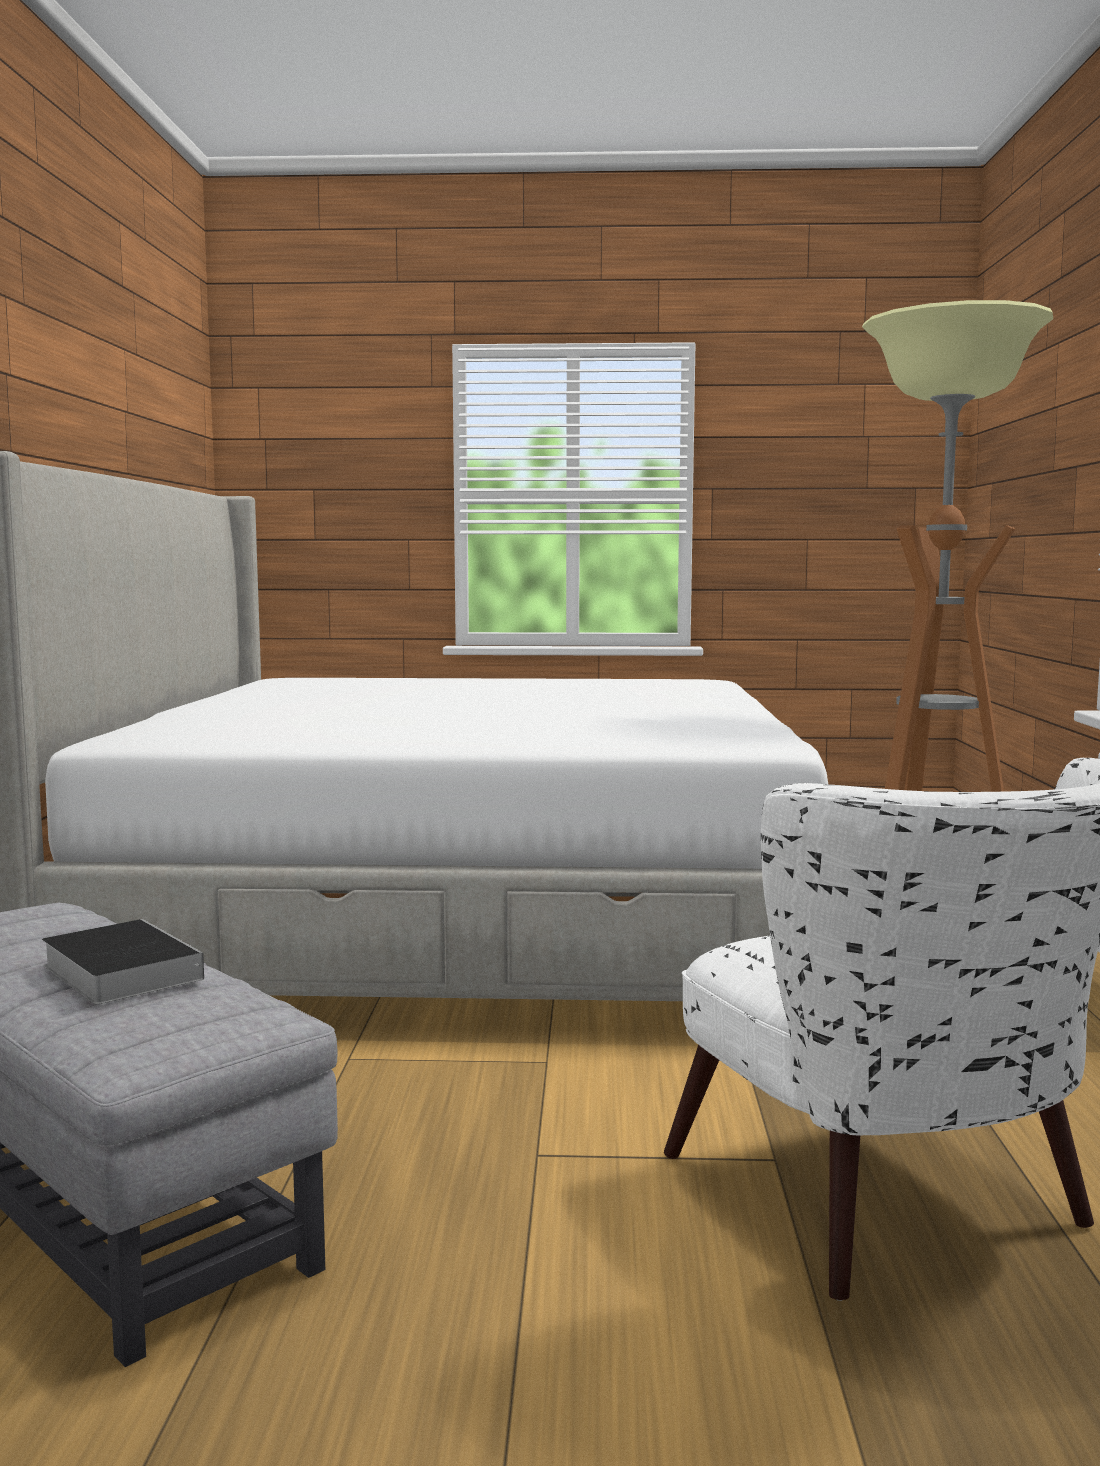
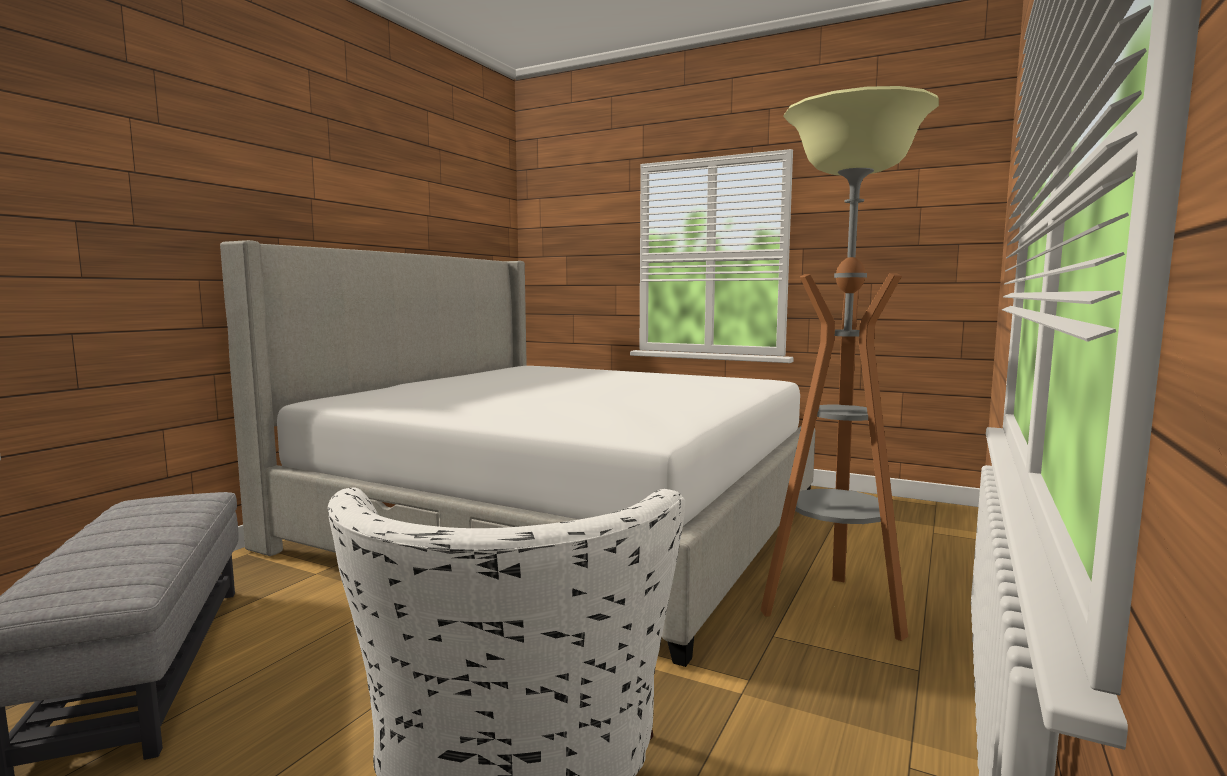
camera: 25 degrees right, 0 degrees up
(118, 971) = (123, 544): book -> none

